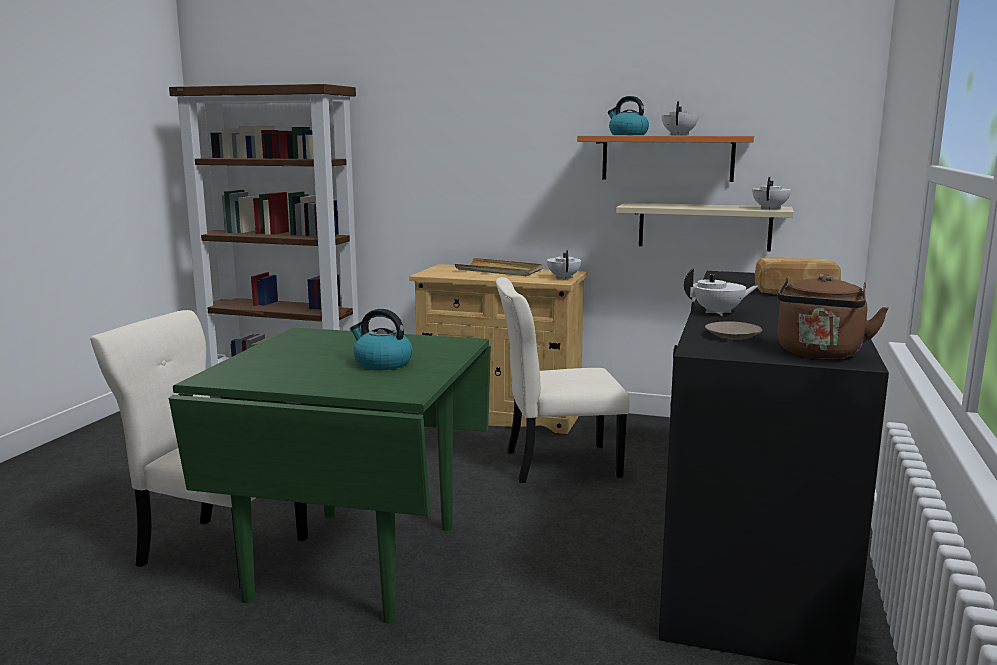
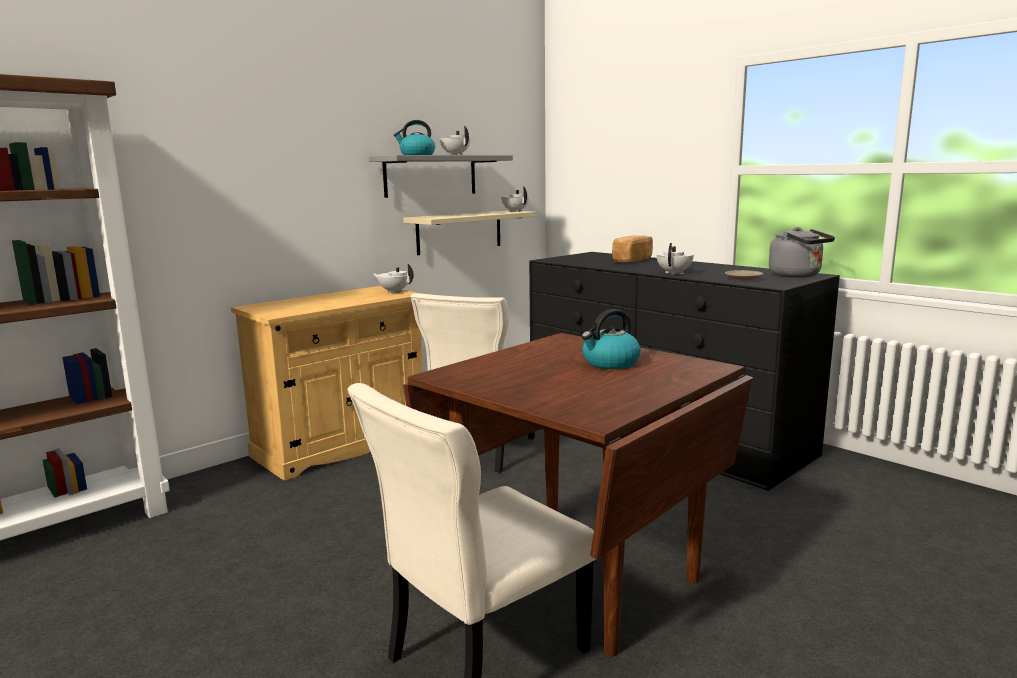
camera: 60 degrees left, 0 degrees up
(354, 561) = (575, 576): green dining table -> brown dining table
(499, 271) = (320, 299): beige tray -> none
(667, 158) = (431, 176): orange shelf -> grey shelf
(819, 354) = (798, 276): brown kettle -> grey kettle

